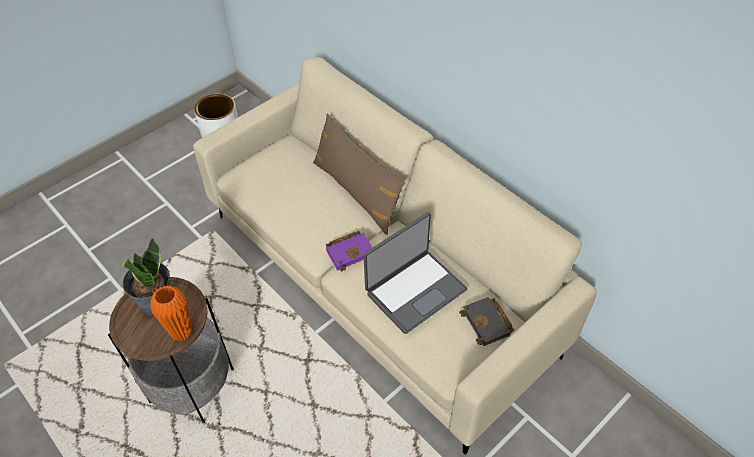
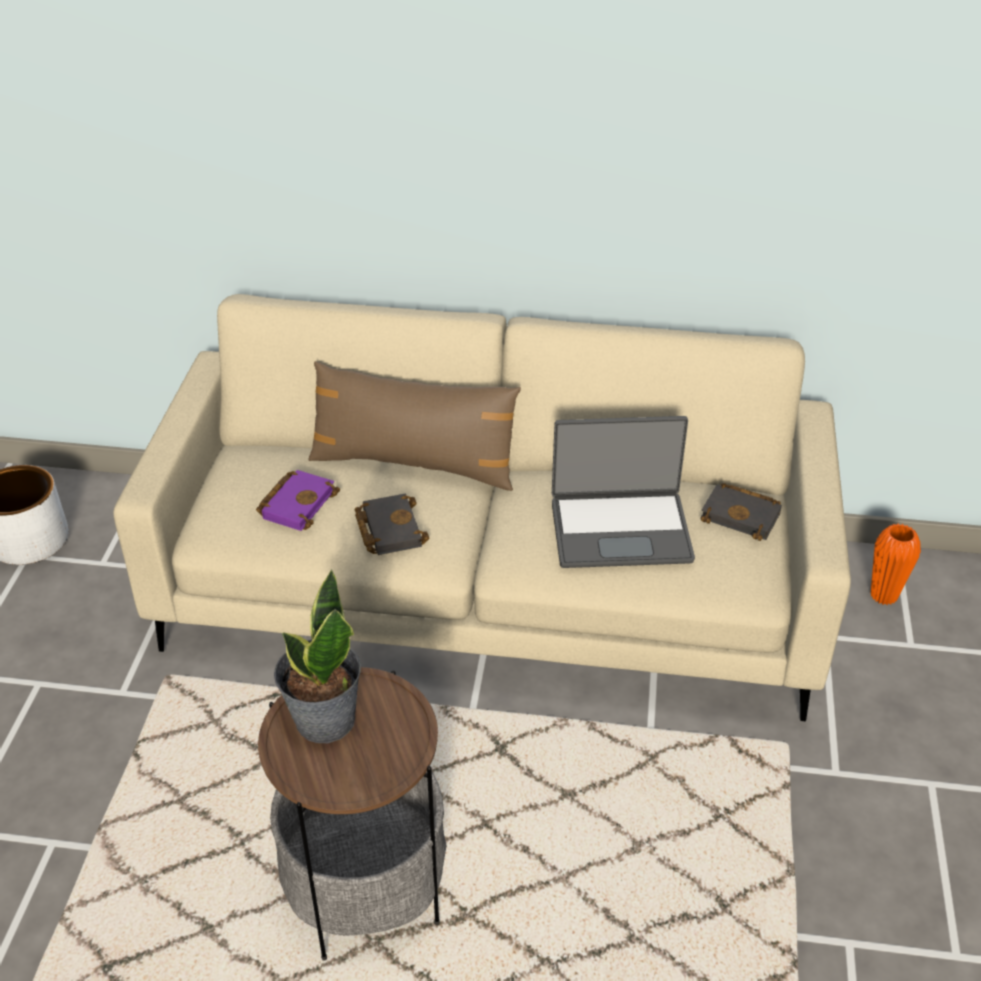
camera: 40 degrees left, 10 degrees down
(181, 332) = (409, 731): orange vase -> orange vase (883, 595)
(309, 220) = (388, 528): none -> black book
(350, 252) = (488, 534): purple book -> purple book (297, 503)
(415, 290) = (620, 529): laptop -> laptop turned 75 degrees clockwise

